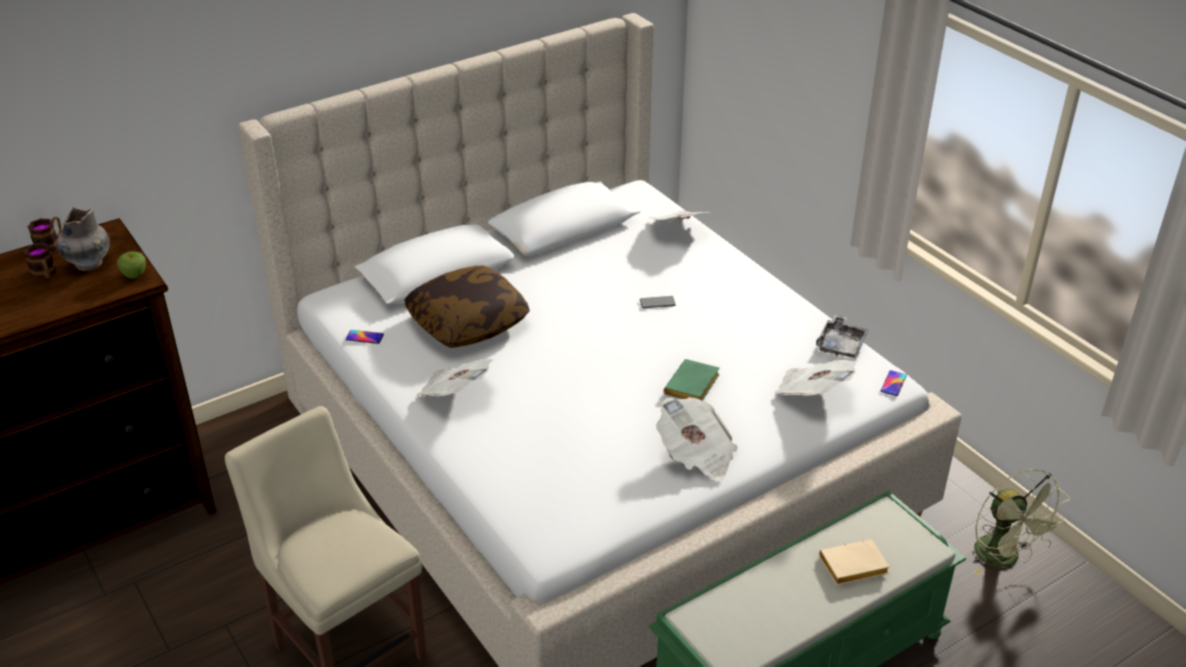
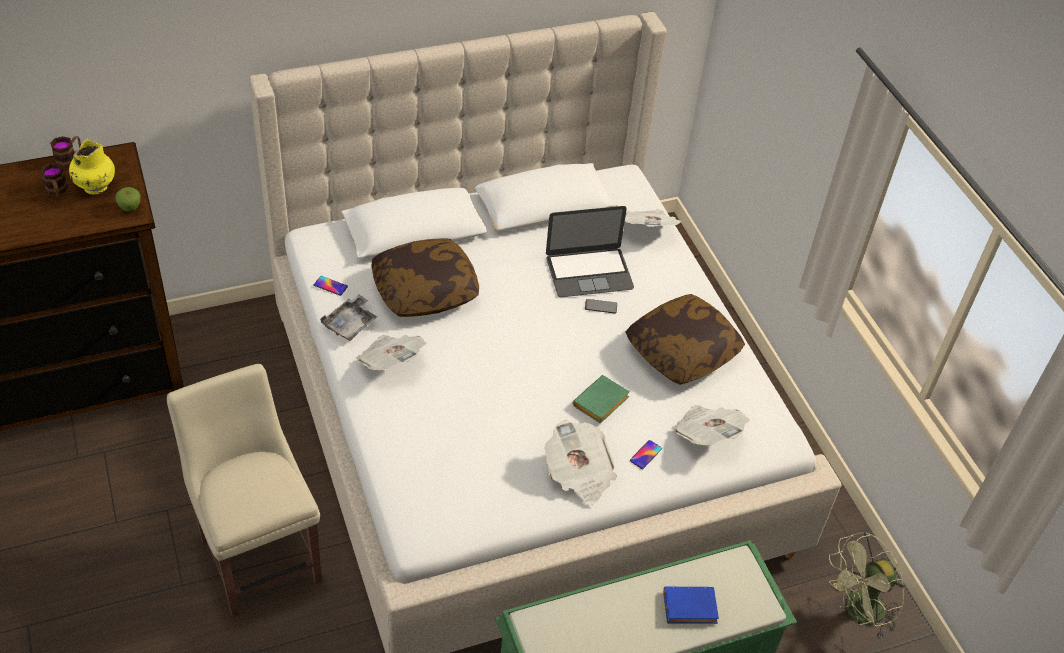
camera: 10 degrees right, 10 degrees up
(88, 264) = (95, 187): grey vase -> yellow vase
(633, 276) = (589, 272): none -> laptop
(756, 325) = (682, 351): none -> pillow
(841, 344) = (753, 389): grey tray -> grey tray (350, 324)
(852, 568) = (688, 609): beige book -> blue book
(893, 383) = (785, 442): phone -> phone (645, 454)
(1004, 559) = (857, 612): green fan -> green fan turned 75 degrees clockwise

